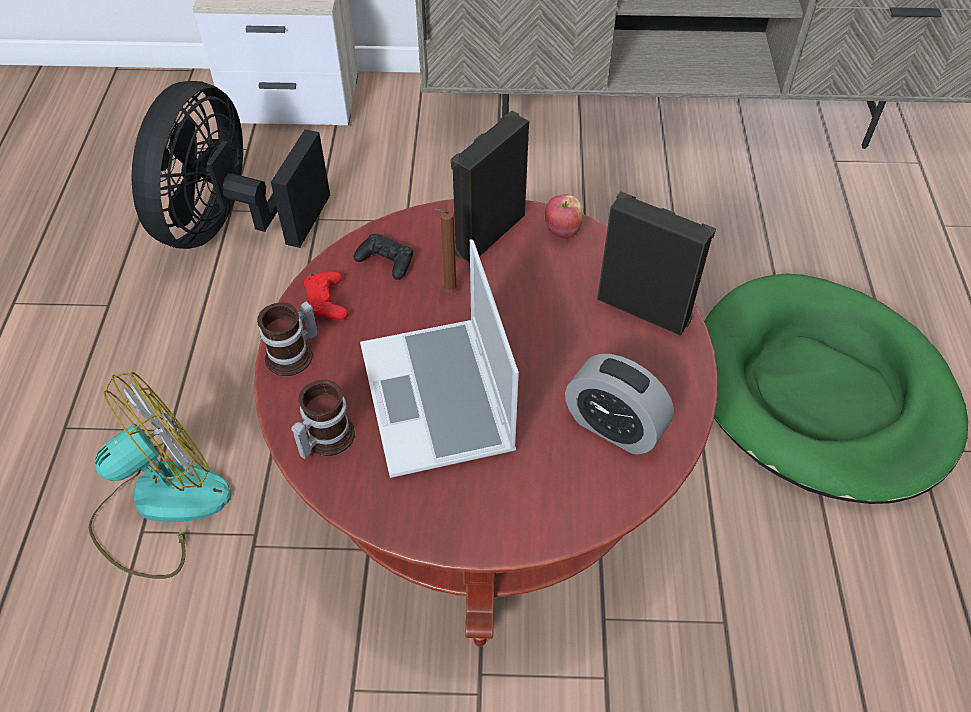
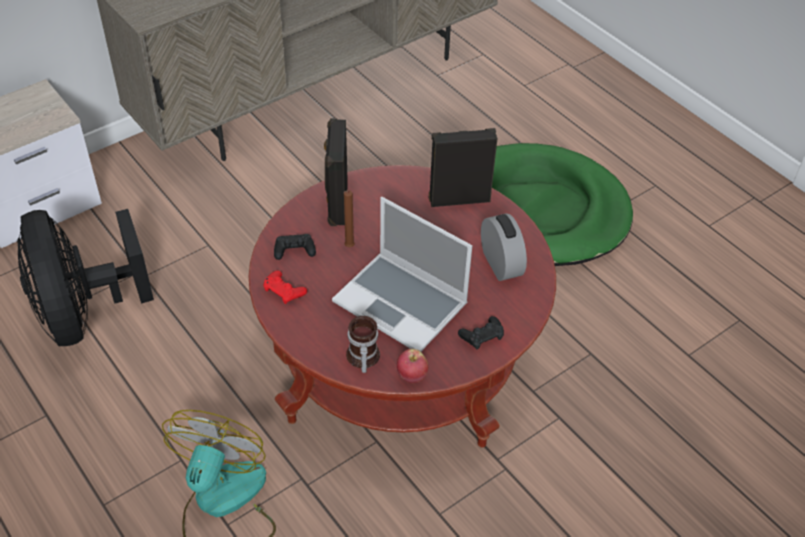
camera: 40 degrees left, 5 degrees down
(294, 355) = (298, 329): mug -> none
(493, 508) = (482, 336): none -> black game controller
(562, 231) = (376, 181): apple -> apple (412, 376)
(614, 426) = (500, 264): alarm clock -> alarm clock turned 105 degrees counterclockwise

